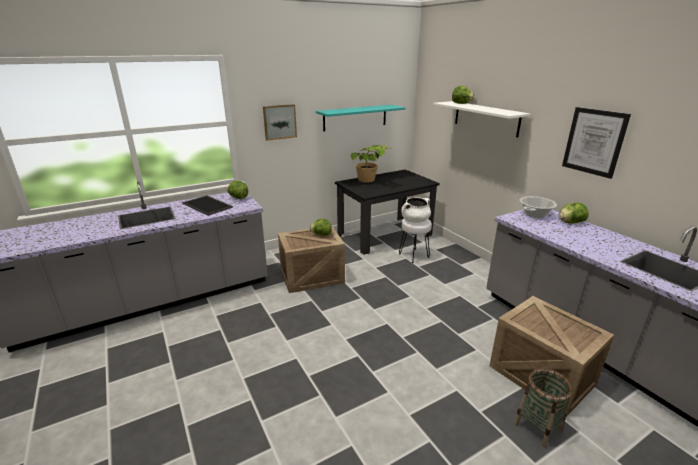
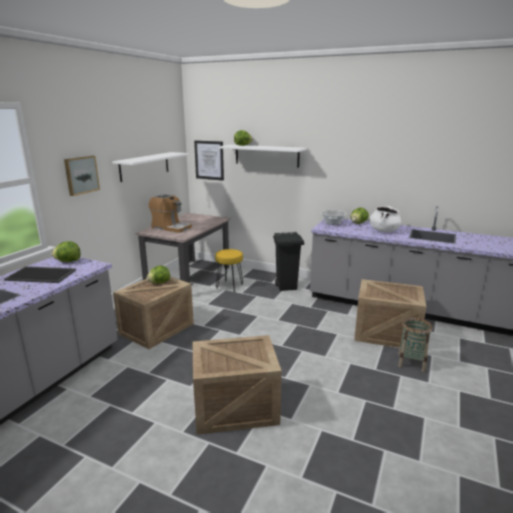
camera: 35 degrees left, 5 degrees down
(300, 378) = (234, 408): none -> crate
(355, 117) = (144, 166): turquoise shelf -> white shelf
(369, 182) = (170, 227): potted plant -> coffee machine
(384, 235) = (188, 277): black dining table -> beige dining table
(413, 255) = (230, 286): white stool -> yellow stool
(415, 220) = (228, 253): white cooking pot -> white cooking pot (384, 230)
(473, 275) = (287, 287): none -> black trash can
(594, 142) = (360, 163): picture -> picture (209, 160)

